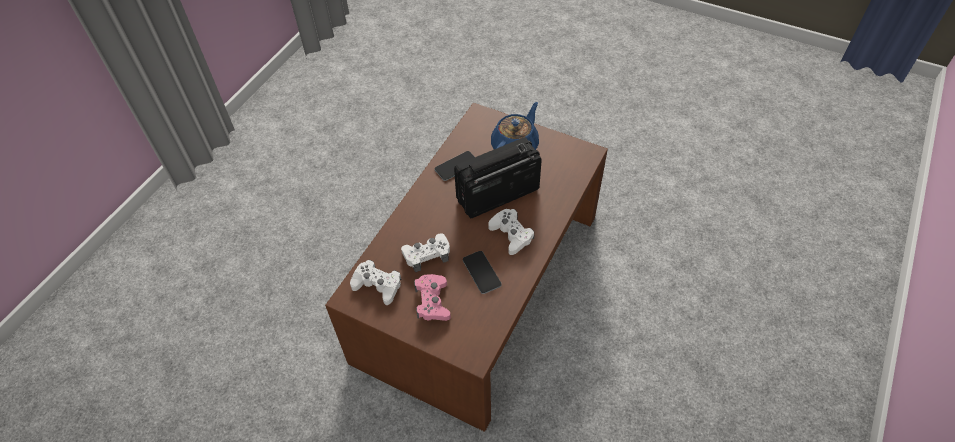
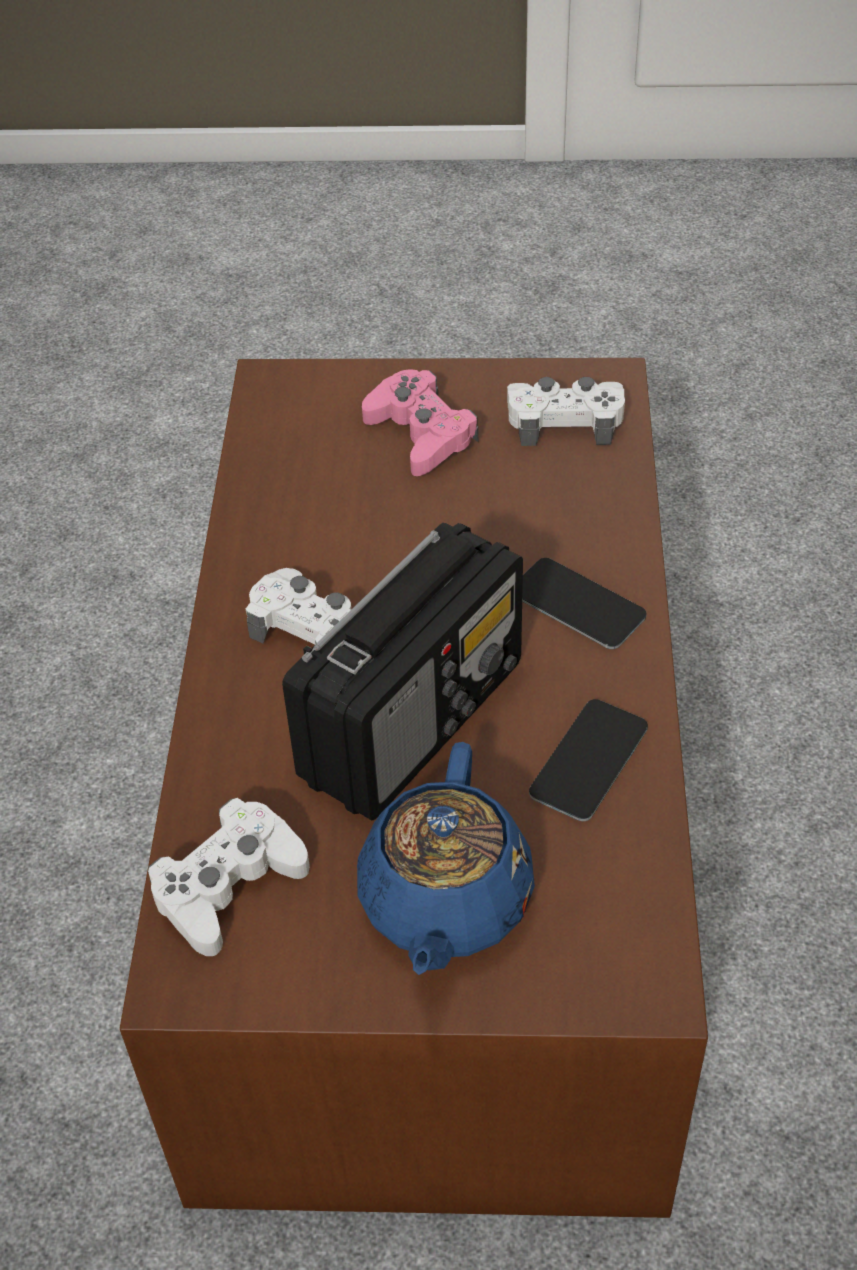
camera: 155 degrees right, 5 degrees down
(427, 255) = (500, 512): white game controller -> white game controller (228, 885)
(481, 272) = (344, 522): phone -> phone (577, 604)

